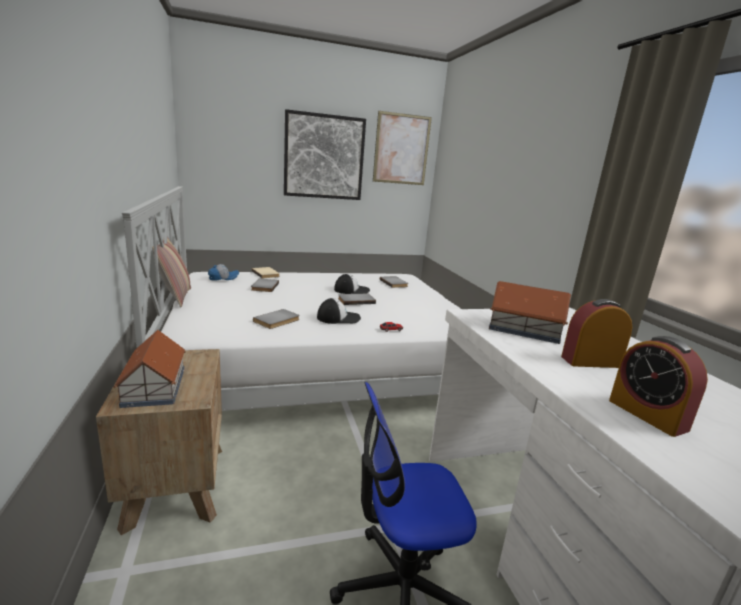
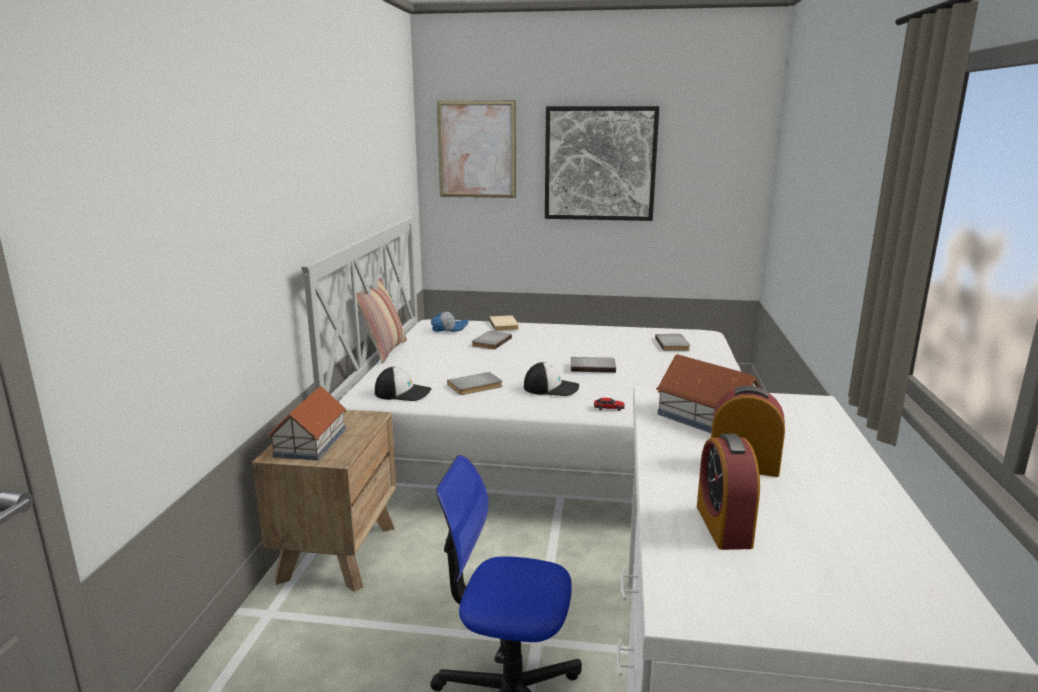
camera: 25 degrees right, 0 degrees up
(352, 290) = (600, 352): cap -> cap (403, 392)
(401, 149) = (717, 144): picture -> picture (477, 150)

